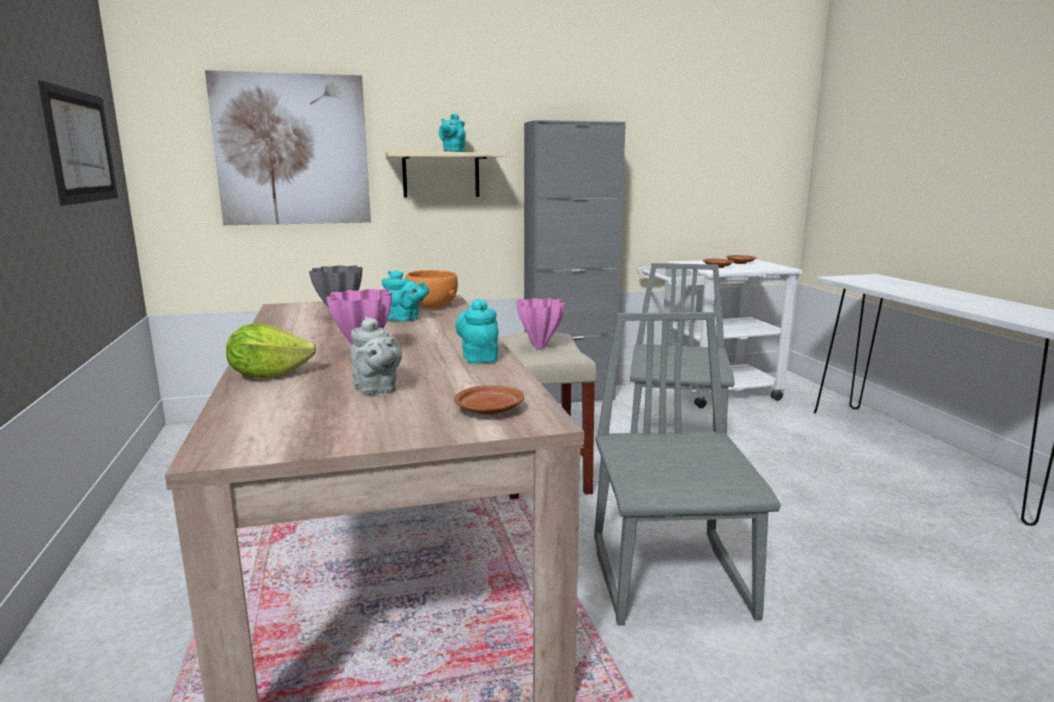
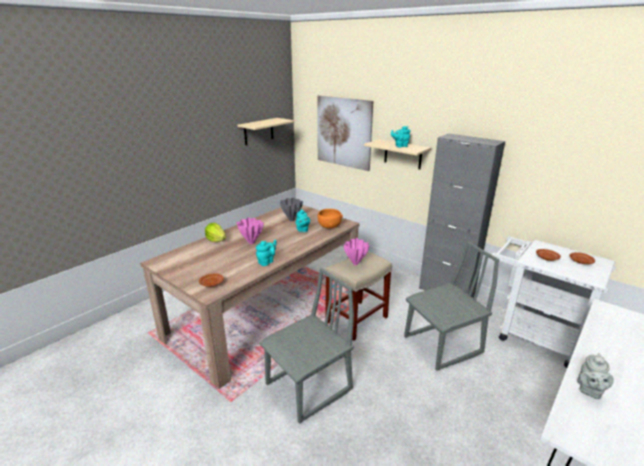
camera: 55 degrees right, 10 degrees up
(81, 146) = (258, 131): picture -> beige shelf
(376, 389) = (217, 260): grey teapot -> grey teapot (589, 390)

